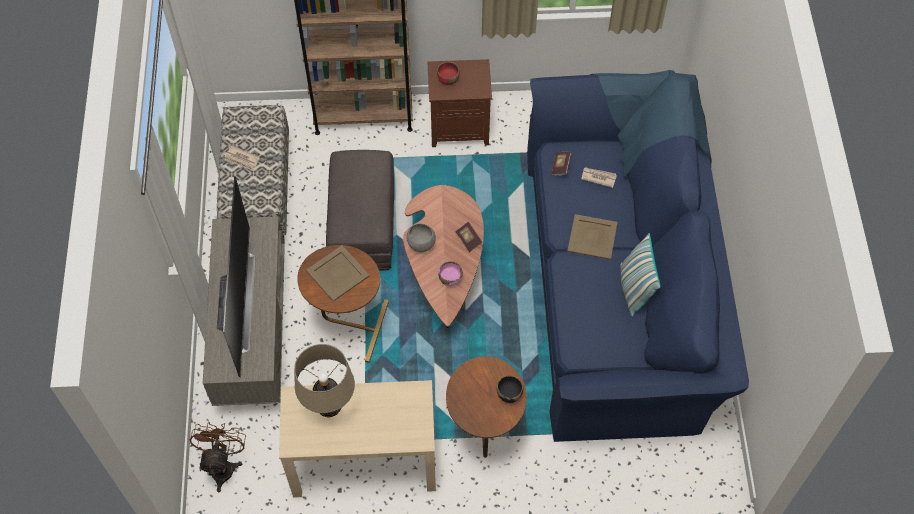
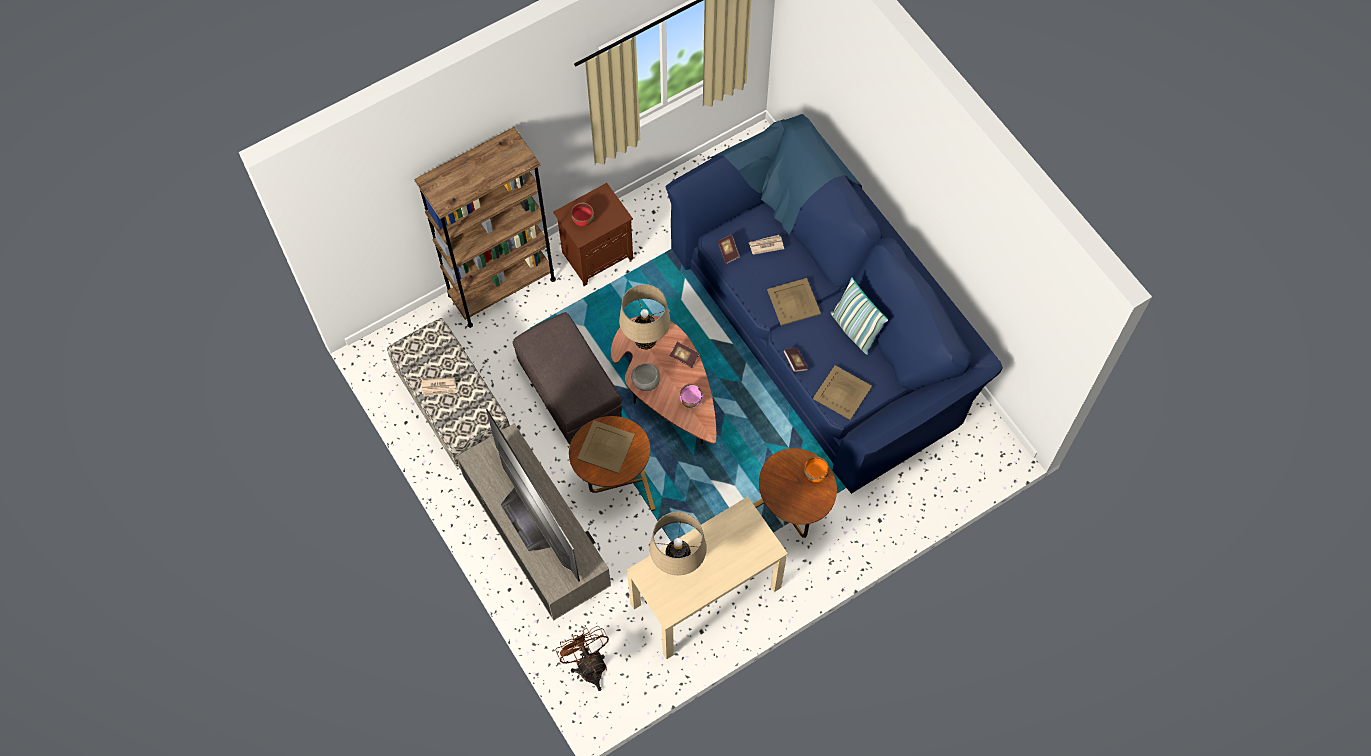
camera: 30 degrees left, 5 degrees up
(444, 209) = (645, 340): none -> beige table lamp
(509, 394) = (815, 473): black bowl -> orange bowl
(559, 290) = (795, 362): none -> book
(586, 338) = (841, 392): none -> beige tray

